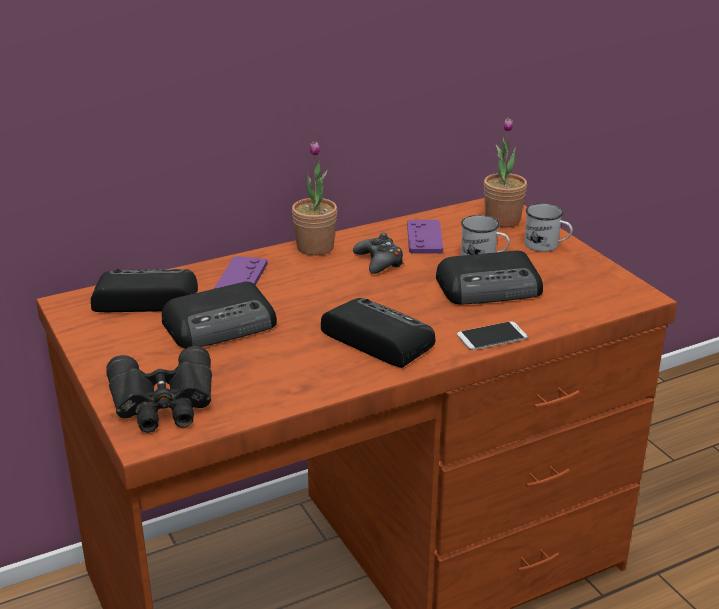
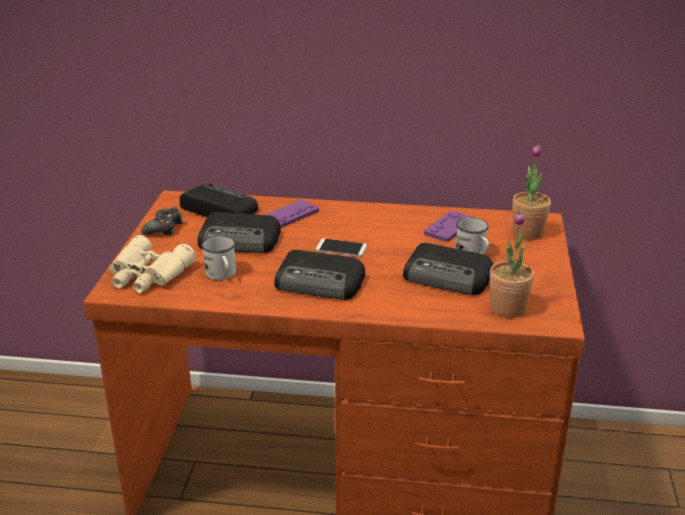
camera: 35 degrees right, 0 degrees up
(164, 403) = (147, 275): black binoculars -> beige binoculars
(315, 247) = (364, 210): potted plant -> potted plant (508, 308)
(376, 338) = (320, 283): radio -> radio turned 120 degrees clockwise
(379, 262) = (394, 233): black game controller -> black game controller (164, 228)
(492, 337) = (400, 310): phone -> phone (341, 248)
(546, 246) = (536, 262): white mug -> white mug (222, 275)

